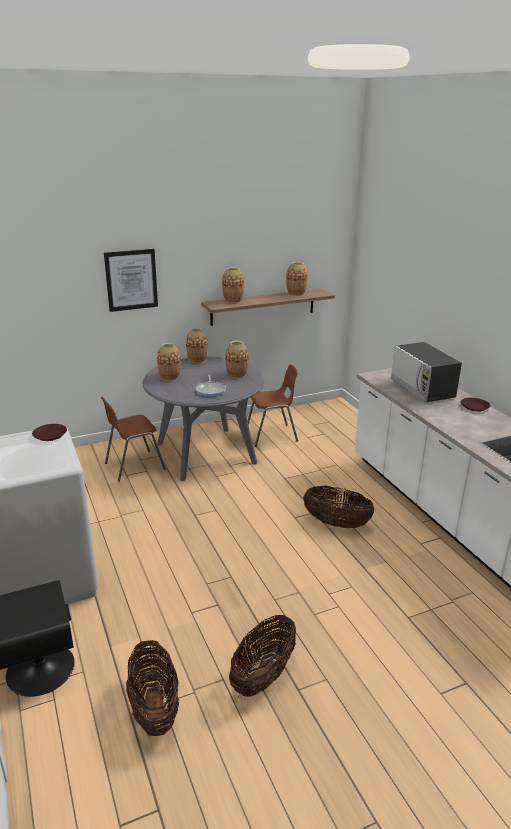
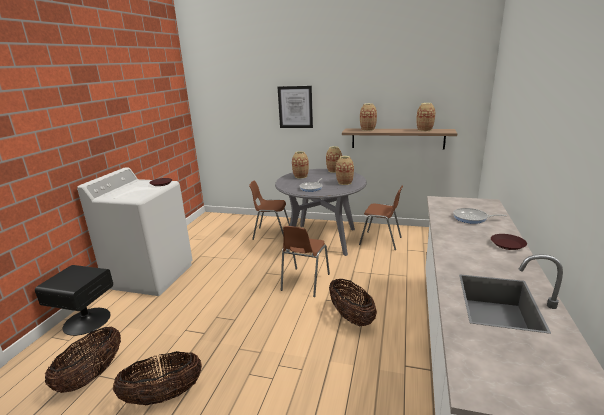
camera: 40 degrees right, 5 degrees down
(251, 508) = (304, 282): none -> brown chair
(422, 389) = (472, 218): microwave -> frying pan

